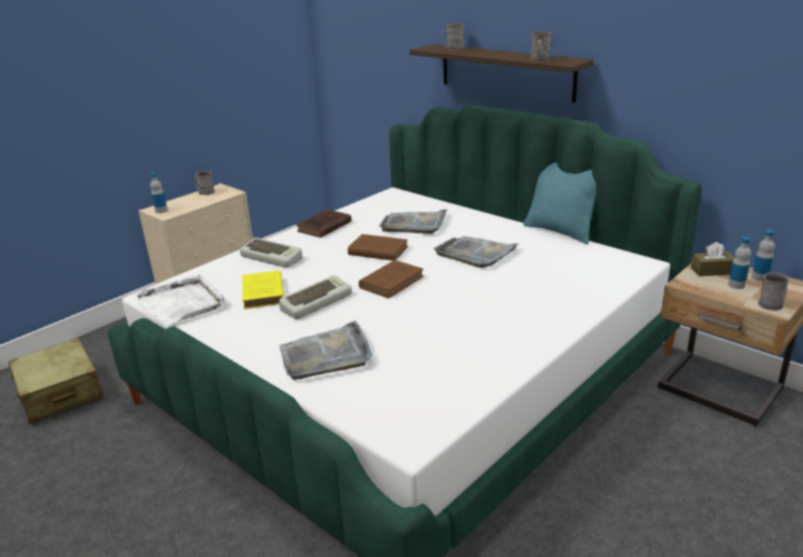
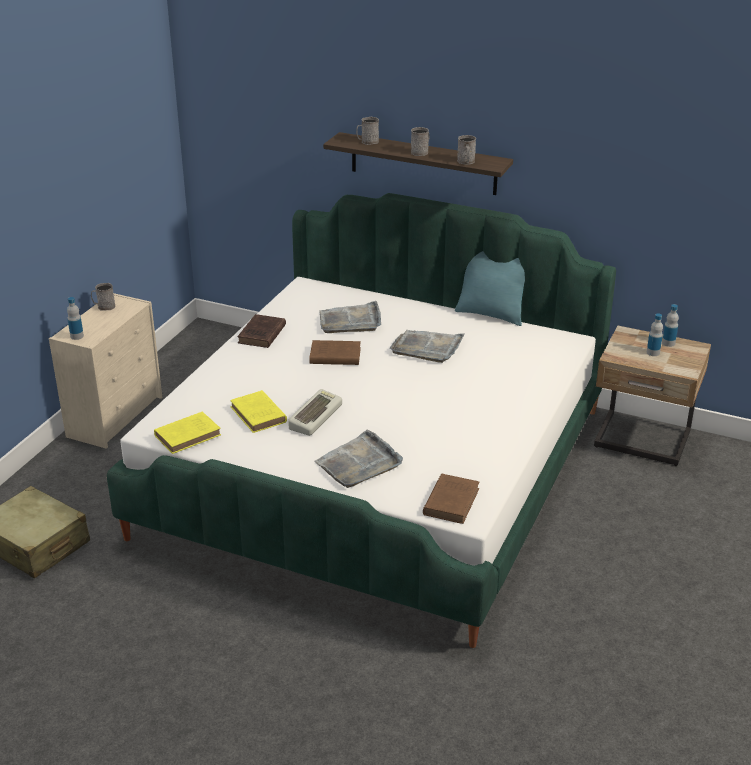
camera: 20 degrees left, 5 degrees up
(182, 302) = (189, 435): white tray -> yellow book
(273, 257) = (237, 376): keyboard -> none
(392, 282) = (370, 387): brown book -> brown book (451, 501)
(712, 271) = (631, 341): brown tissue box -> none
(772, 303) = (683, 366): grey mug -> grey mug (421, 152)

